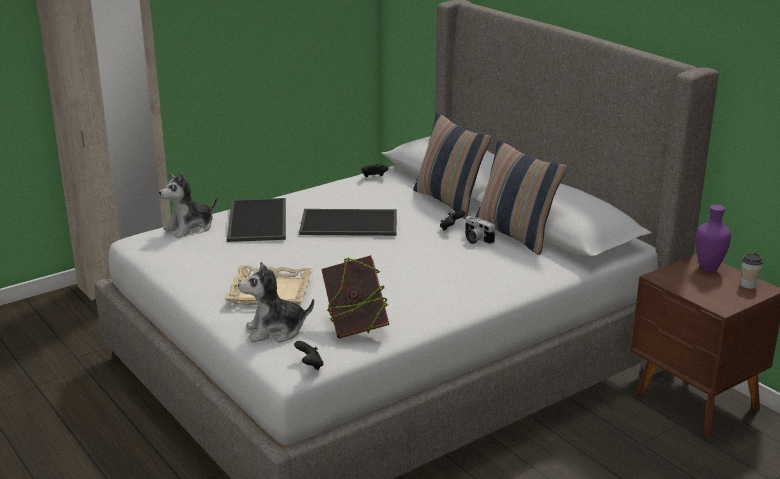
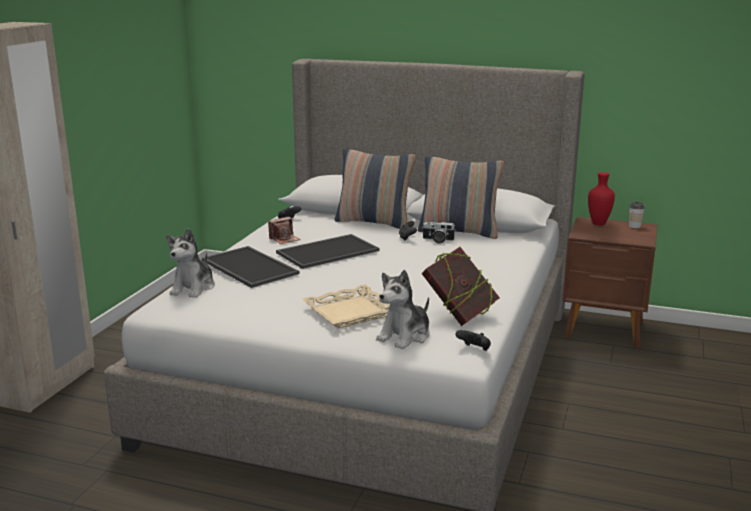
camera: 35 degrees left, 5 degrees down
(337, 198) = (284, 239): none -> camera
(709, 269) = (599, 223): purple vase -> red vase

